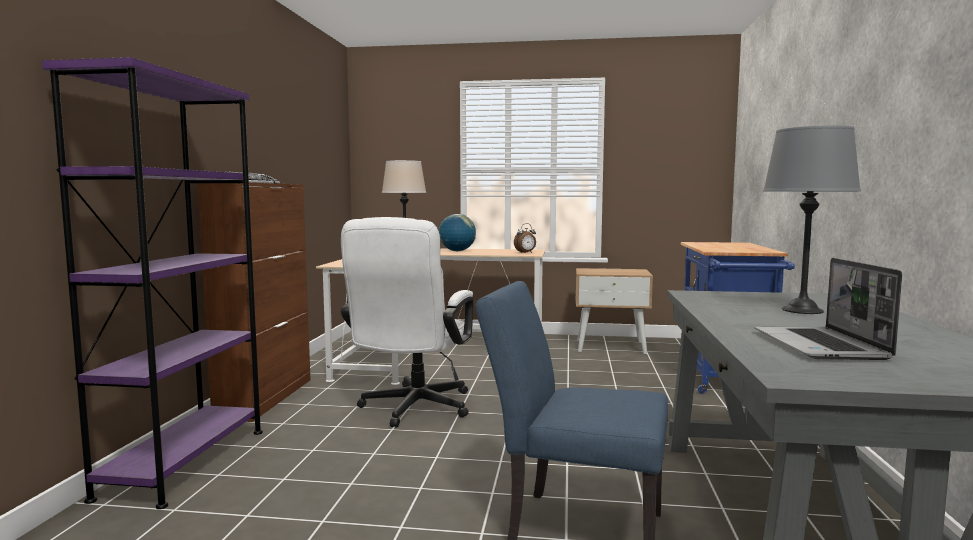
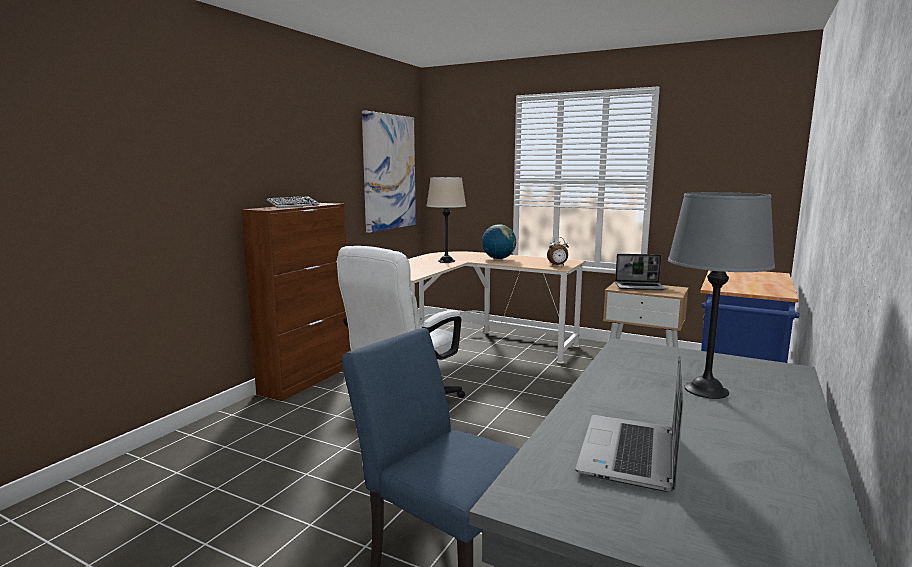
camera: 20 degrees right, 5 degrees up
(184, 462) = (212, 431): purple bookcase -> none
(324, 158) = (389, 172): none -> picture
(605, 271) = (640, 287): none -> laptop

